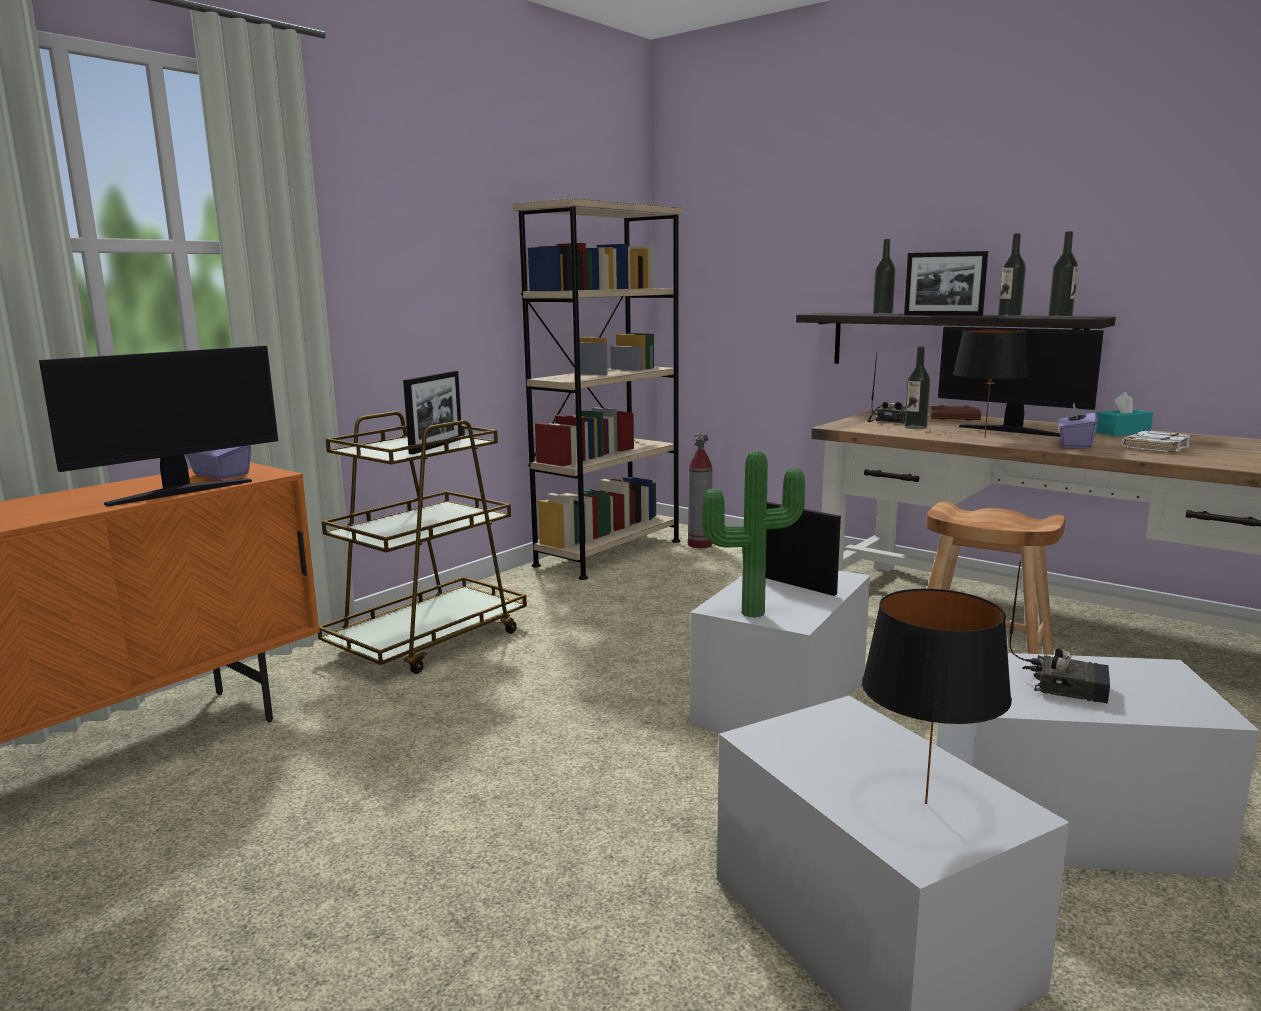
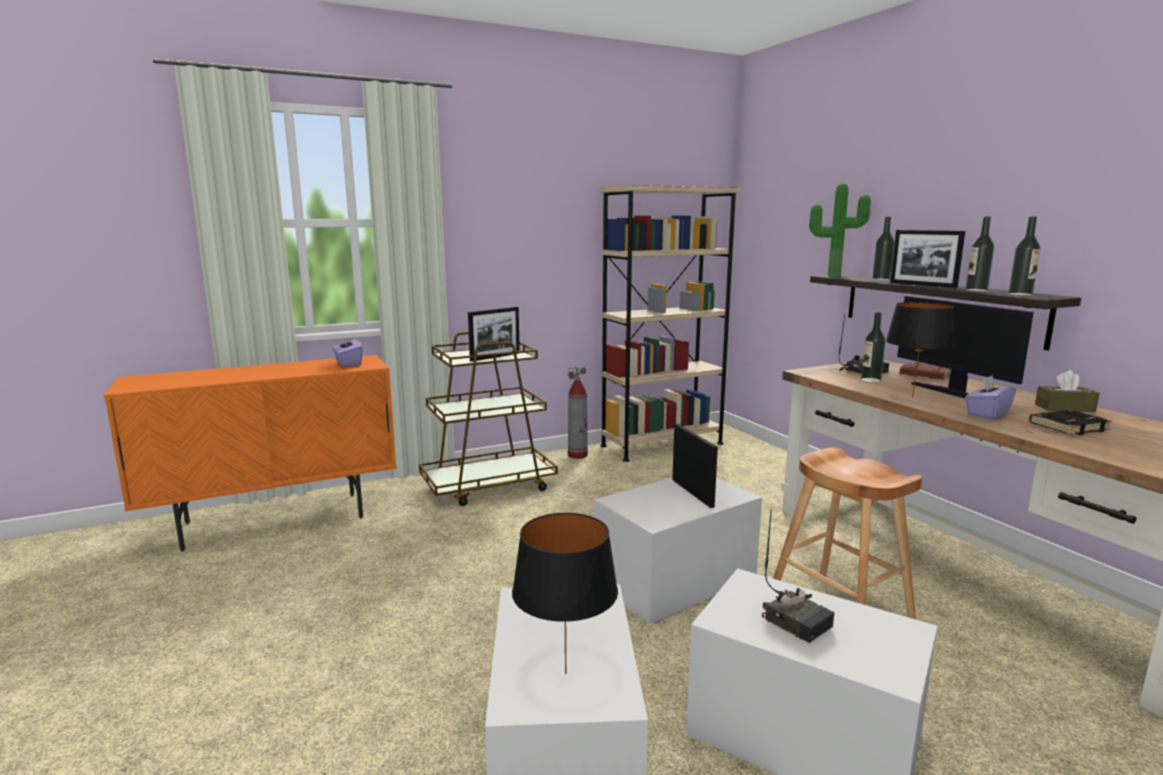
camera: 25 degrees right, 0 degrees up
(180, 492) = (311, 372): monitor -> none
(700, 544) = (735, 449): fire extinguisher -> fire extinguisher (577, 455)
(751, 611) = (634, 507): potted plant -> potted plant (833, 276)
(1122, 432) = (1064, 408): turquoise tissue box -> brown tissue box
(1155, 447) = (1068, 427): white book -> black book

